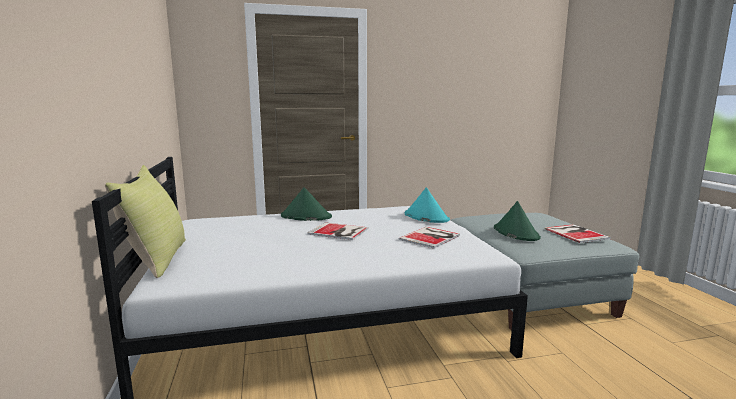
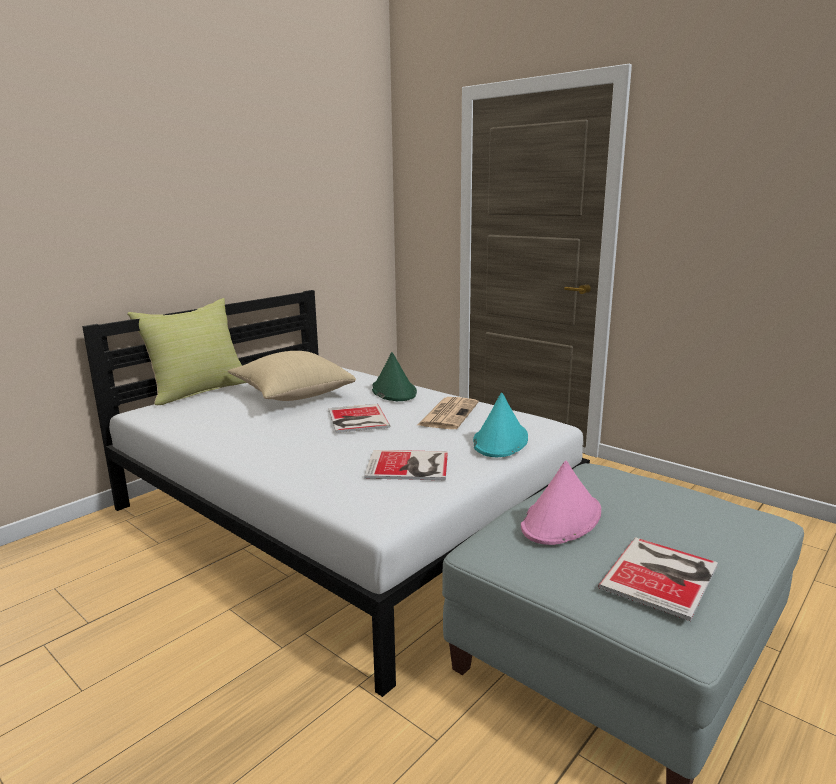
camera: 55 degrees right, 5 degrees up
(250, 237) = (291, 395): none -> beige pillow
(368, 216) = (448, 414): none -> newspaper
(515, 233) = (561, 519): green hat -> pink hat

